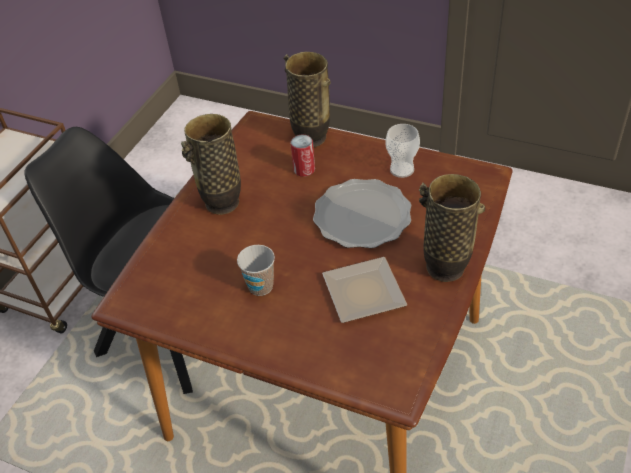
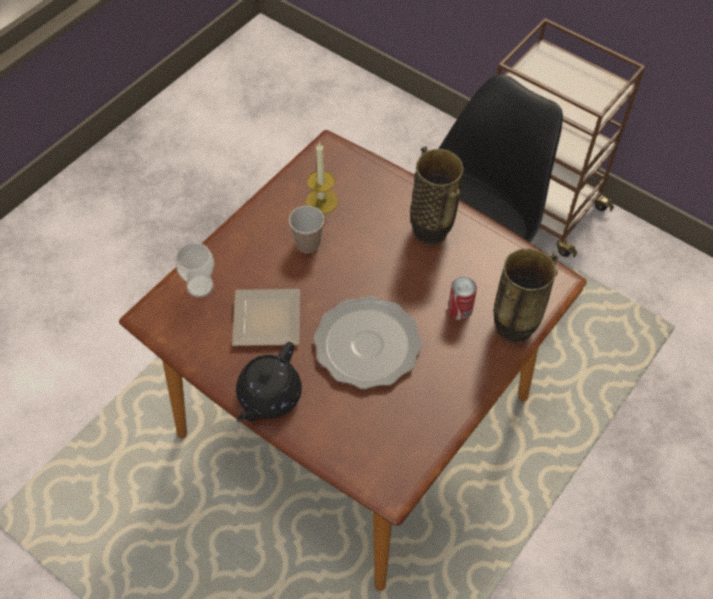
camera: 100 degrees right, 10 degrees up
(201, 290) = (321, 201): none -> candle
(402, 169) = (429, 403): cup -> cup (200, 286)
(445, 268) = (268, 397): vase -> black teapot

